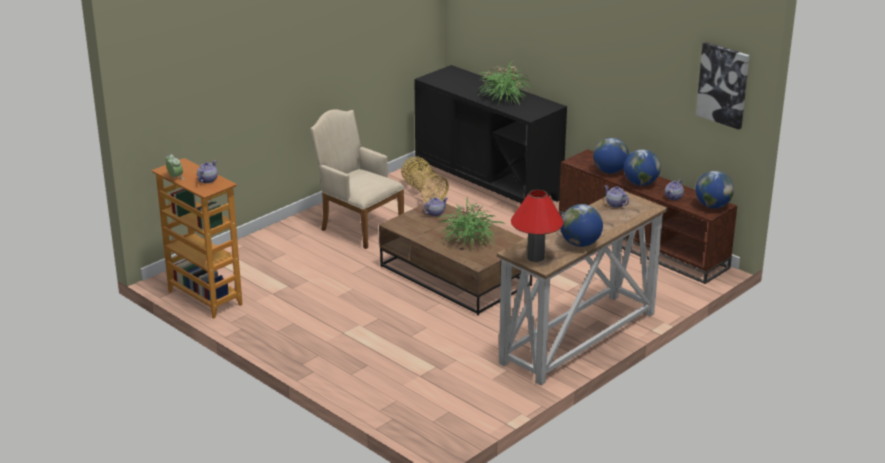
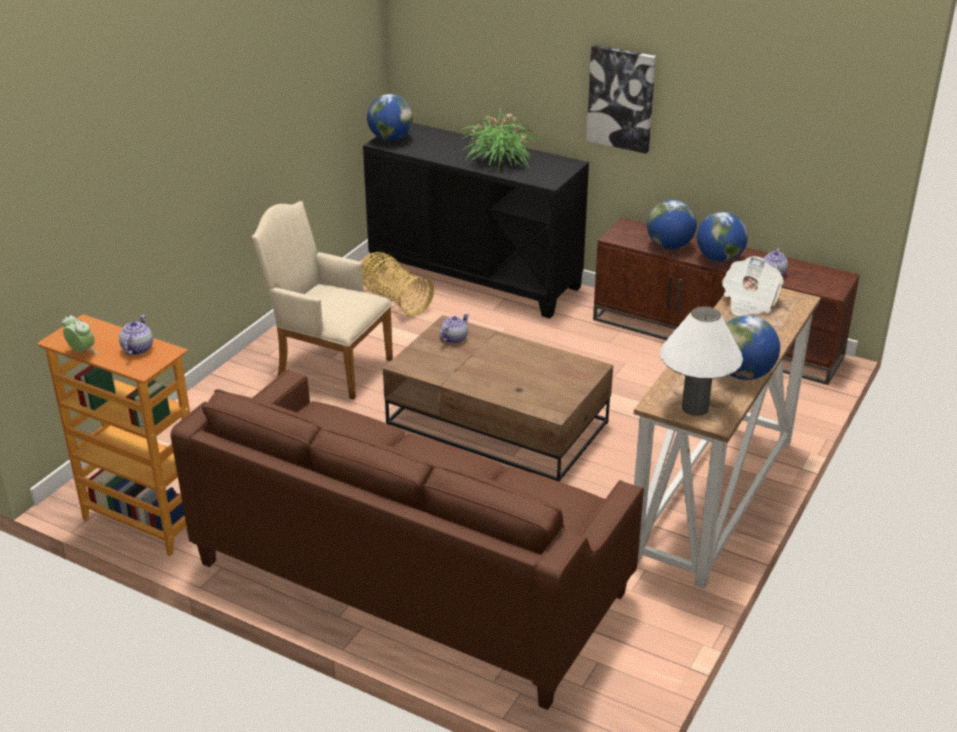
camera: 15 degrees left, 5 degrees up
(354, 351) = (409, 577): none -> brown sofa
(469, 239) = (522, 373): potted plant -> none
(535, 257) = (695, 408): red table lamp -> white table lamp
(615, 204) = (749, 302): teapot -> newspaper
(712, 206) = (830, 279): globe -> globe (390, 139)
(723, 85) = (843, 112): picture -> picture (621, 98)

